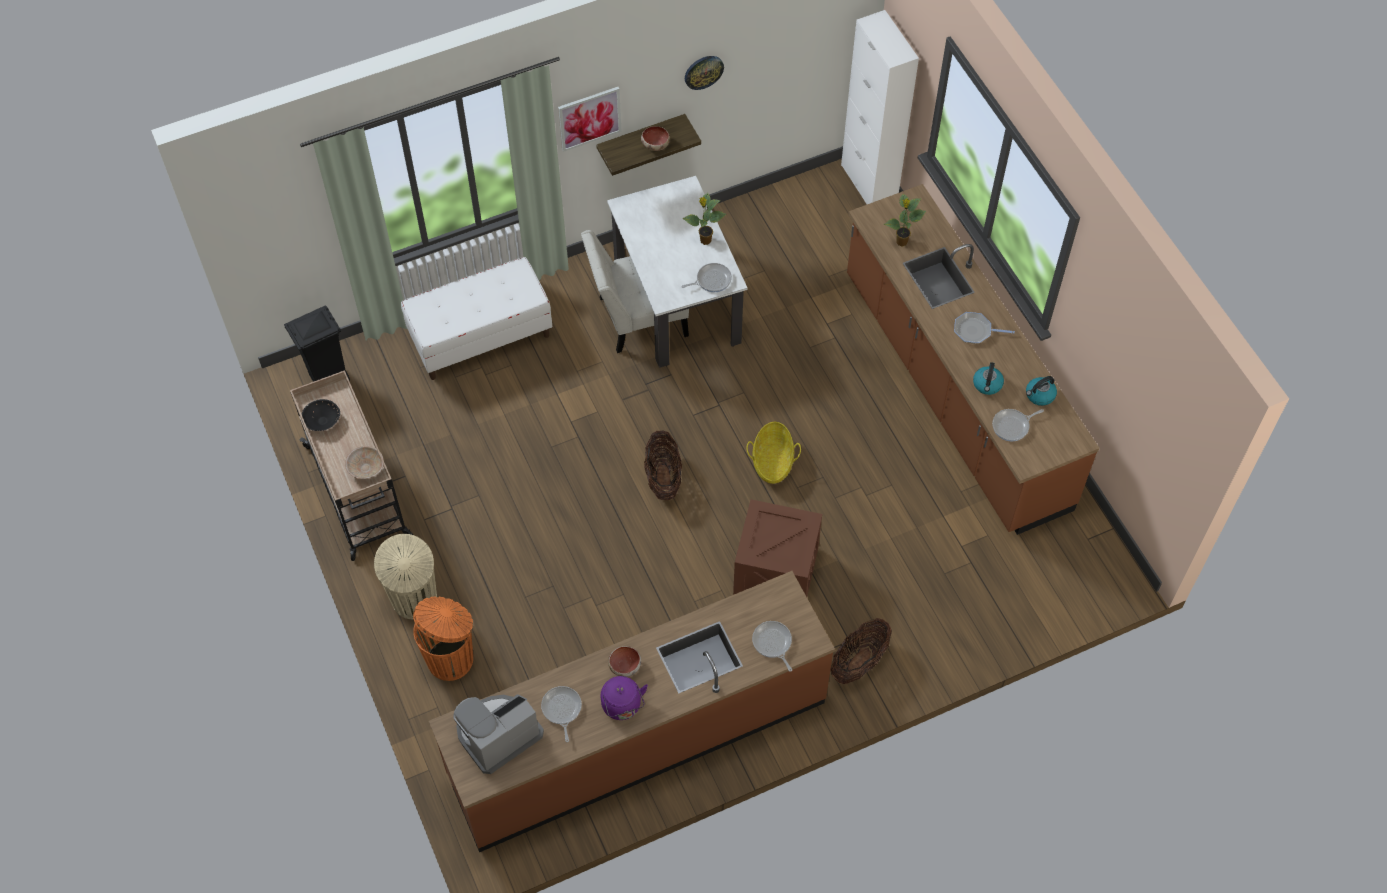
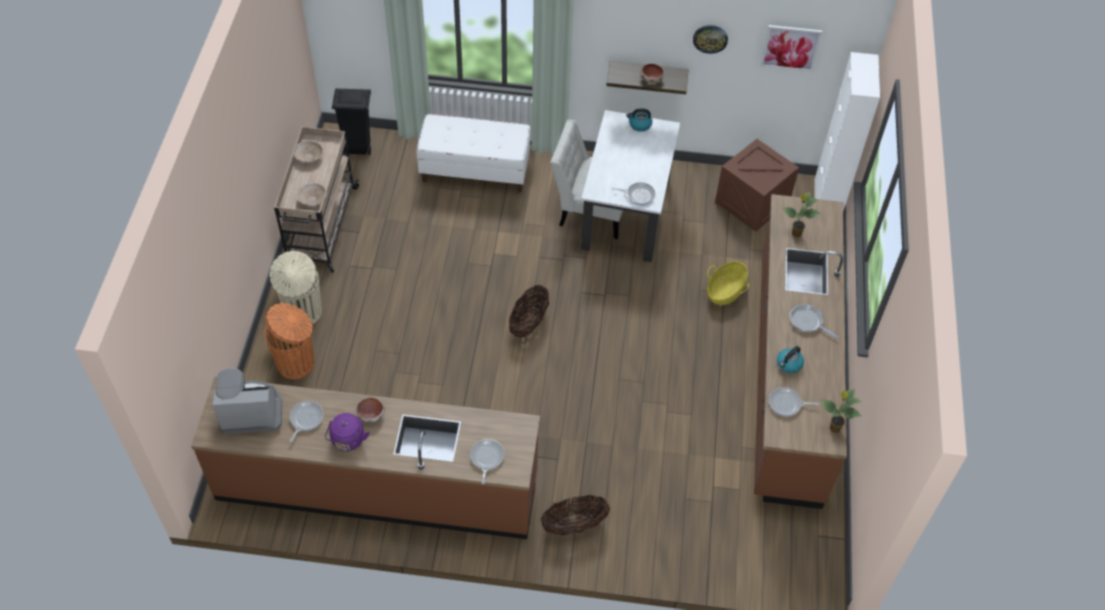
camera: 30 degrees right, 5 degrees down
(321, 420) = (309, 156): black bowl -> beige bowl
(589, 118) = (607, 34): picture -> picture (790, 47)
(705, 241) = (653, 167): potted plant -> potted plant (834, 428)
(772, 462) = (614, 352): basket -> basket (725, 291)
(776, 572) = (560, 428): crate -> crate (752, 202)
(1039, 395) = (825, 393): kettle -> kettle (639, 125)

